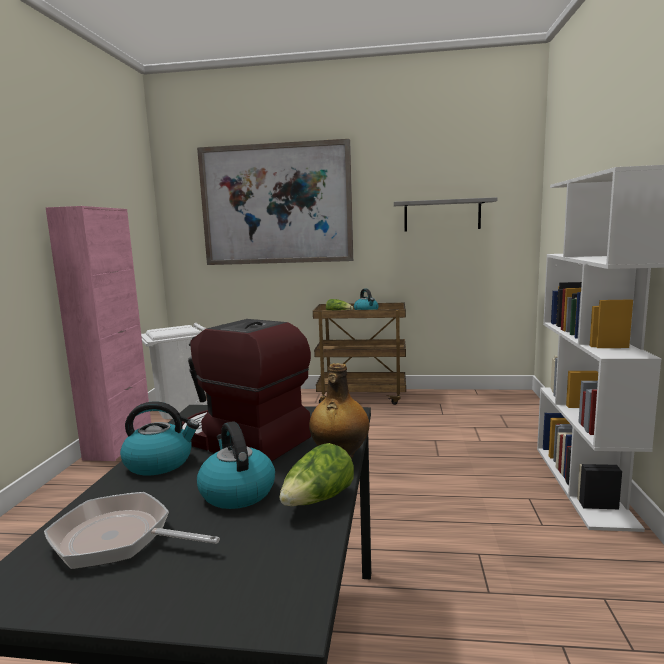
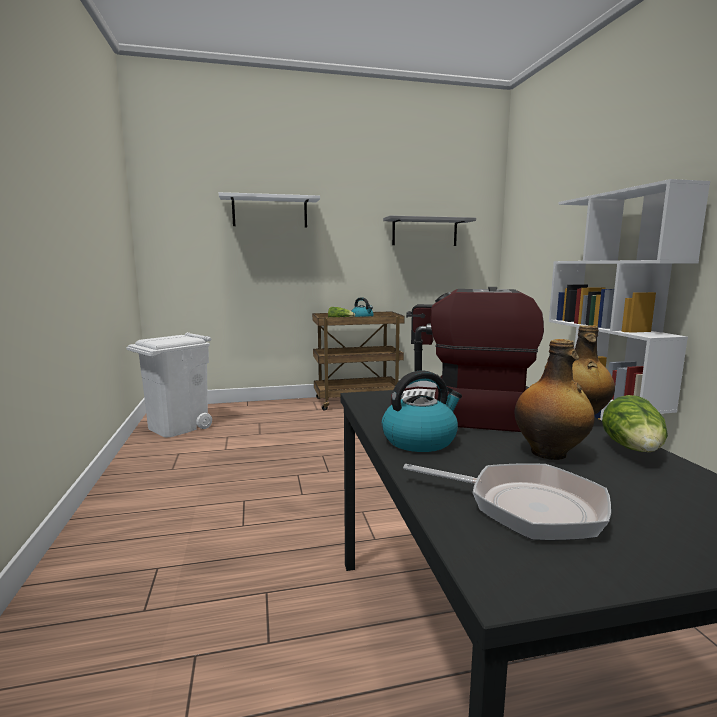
camera: 20 degrees left, 0 degrees up
(118, 539) = (525, 506): frying pan -> frying pan turned 150 degrees counterclockwise
(119, 444) = (132, 467): pink cabinet -> none
(236, 492) = (550, 453): kettle -> bottle
(277, 204) = (270, 212): picture -> white shelf

